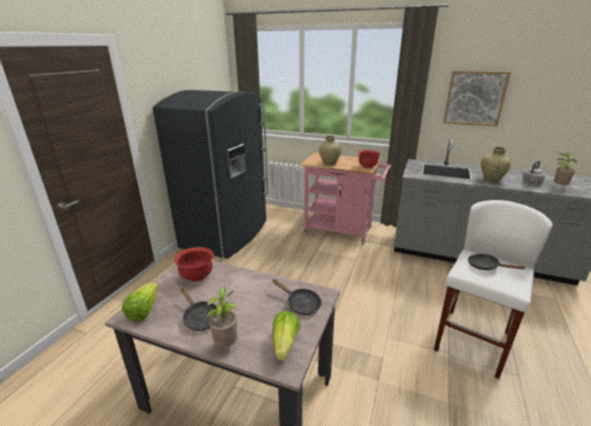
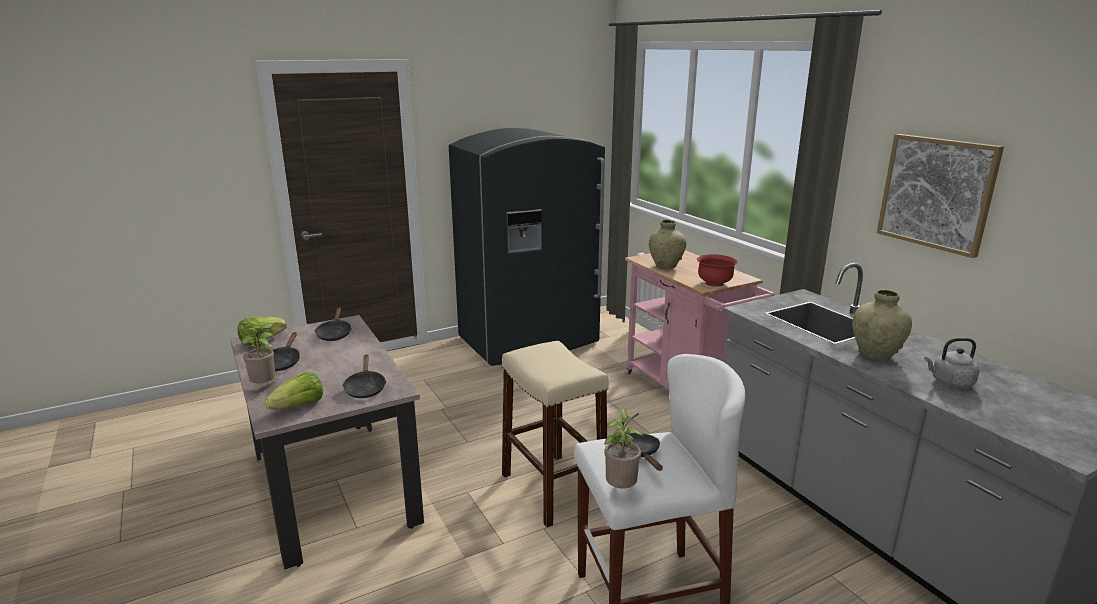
camera: 40 degrees right, 5 degrees down
(197, 276) = (334, 334): red bowl -> black frying pan
(360, 312) = (553, 489): none -> beige stool
(558, 187) = (991, 406): potted plant -> potted plant (621, 489)

